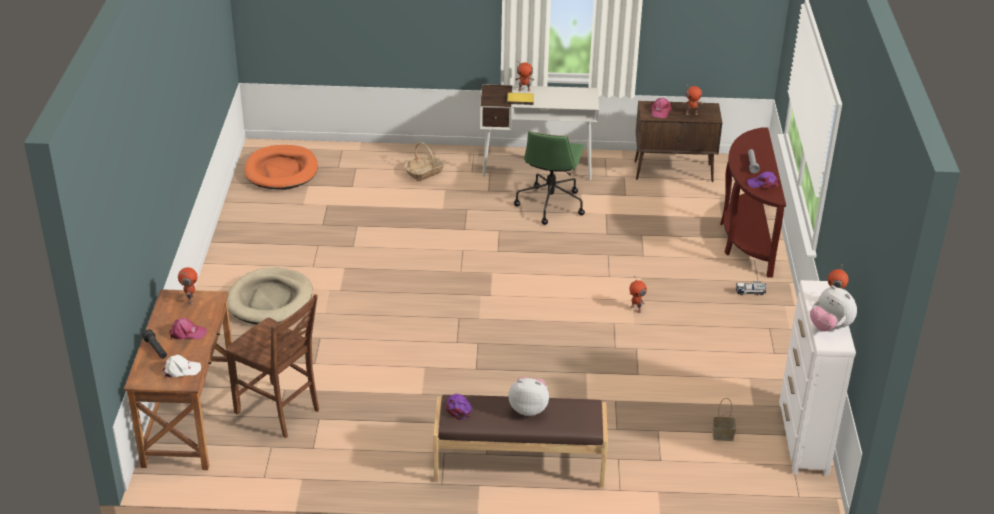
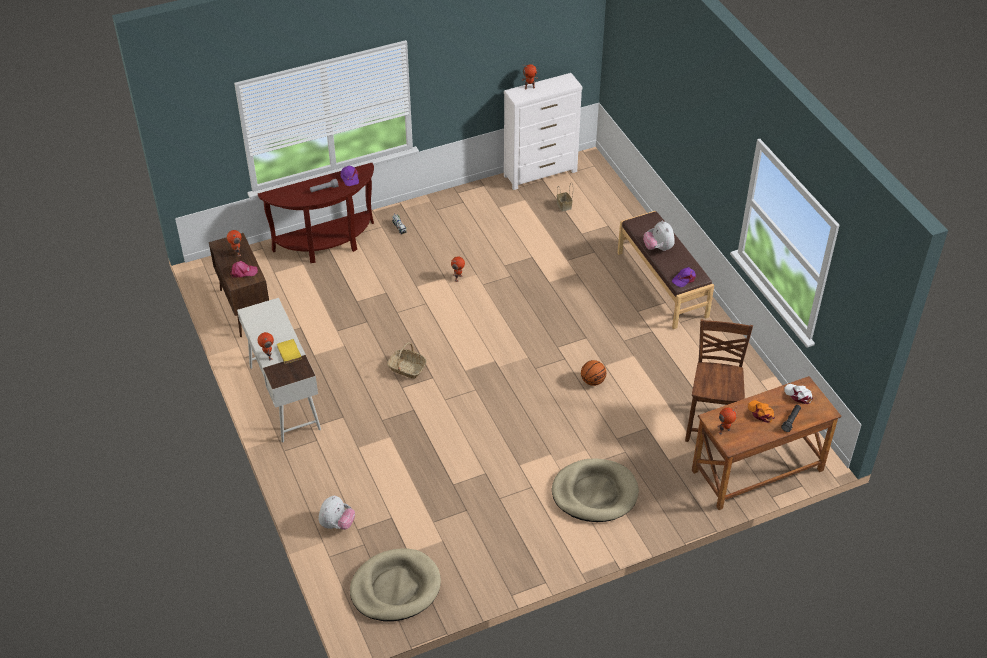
camera: 115 degrees left, 10 degrees up
(187, 333) = (761, 412): pink cap -> orange cap
(281, 171) = (395, 587): orange dog bed -> beige dog bed
(409, 350) = (593, 381): none -> basketball
(424, 172) = (337, 473): basket -> basket (407, 368)
(550, 204) = (342, 369): green office chair -> none
(829, 327) = (555, 84): plush toy -> plush toy (337, 524)

